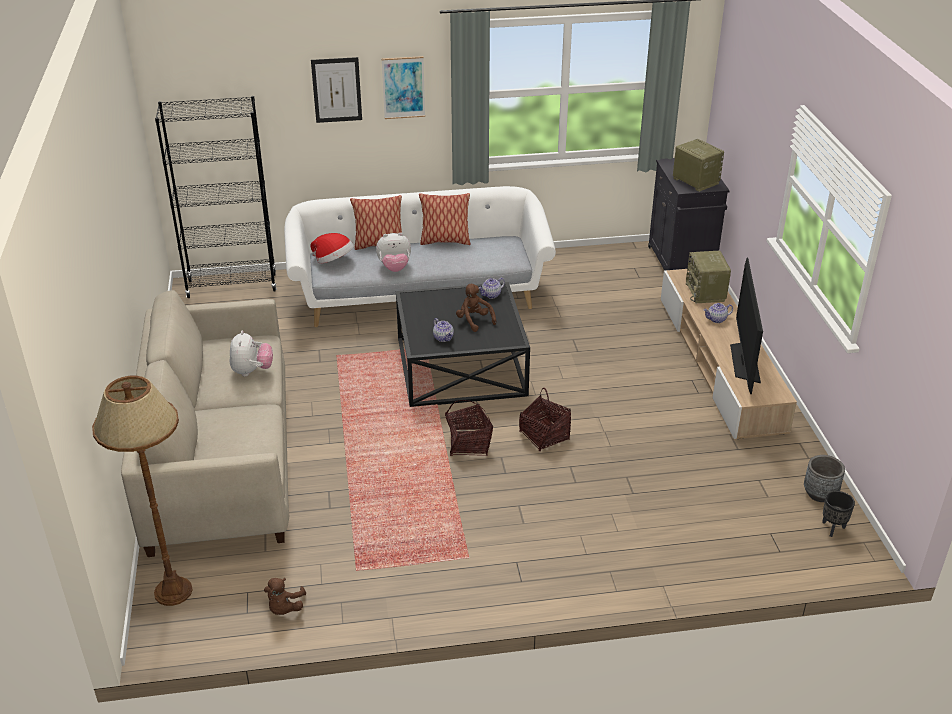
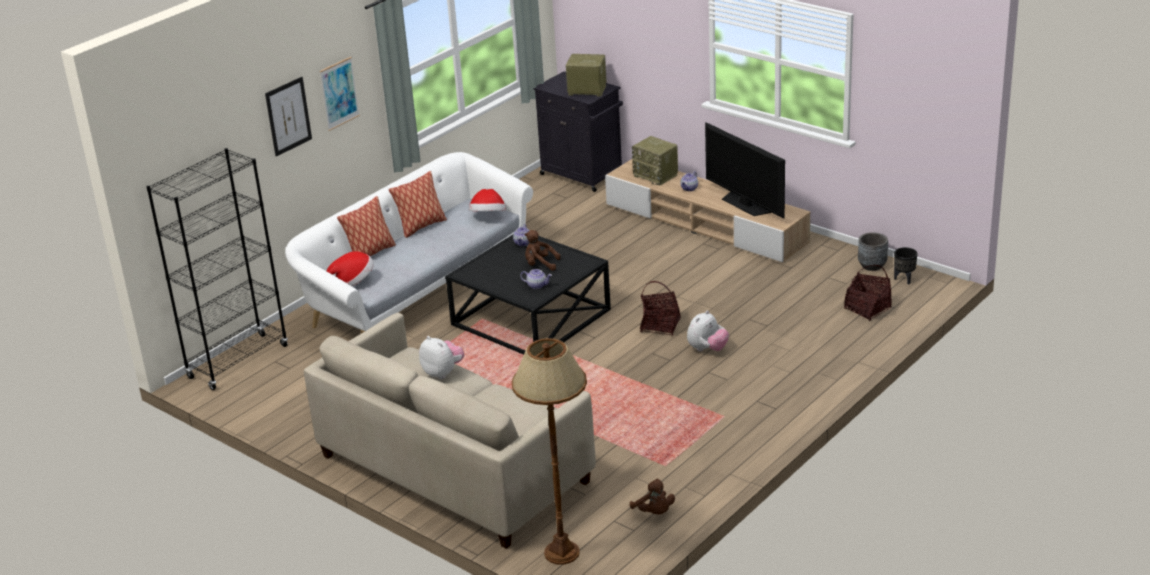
camera: 40 degrees left, 5 degrees down
(394, 268) = (415, 262): plush toy -> plush toy (707, 349)
(468, 444) = (617, 358): basket -> basket (867, 309)
(503, 258) = (488, 217): none -> hat

